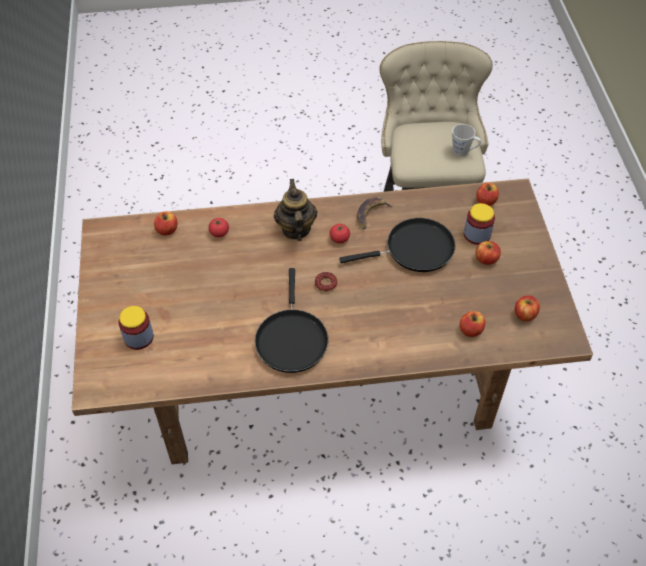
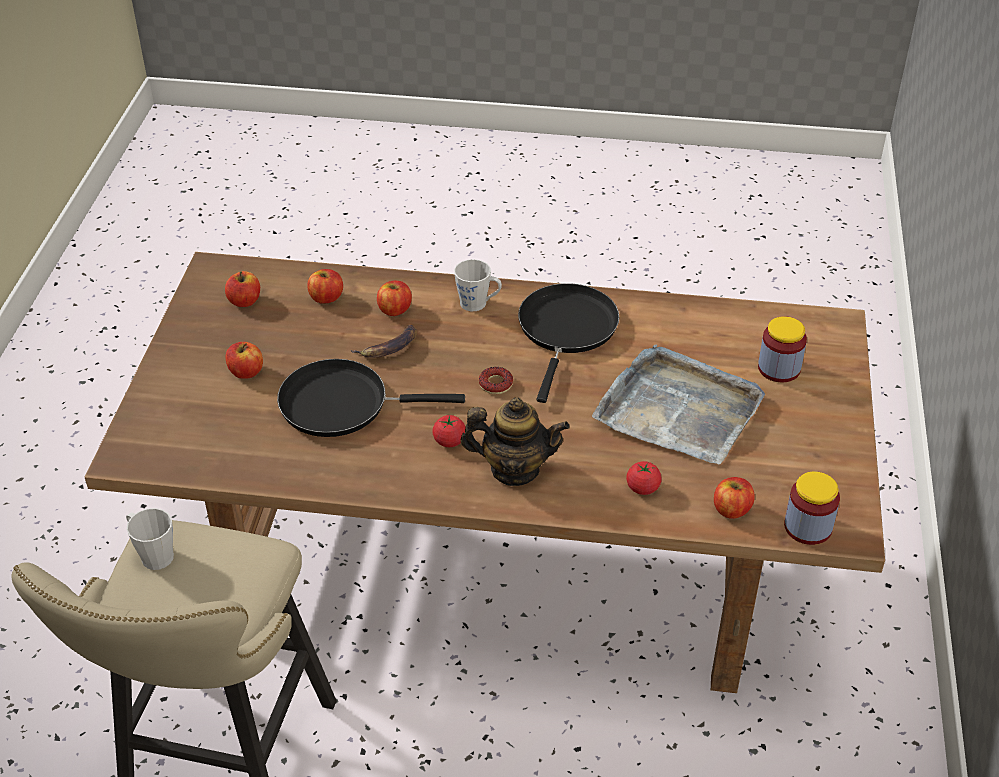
camera: 165 degrees left, 10 degrees down
(204, 289) = (678, 410): none -> grey tray
(295, 229) = (514, 469): teapot -> teapot turned 90 degrees counterclockwise
(361, 349) = (478, 304): none -> grey mug
(371, 214) = (381, 469): banana -> banana (389, 348)
(477, 234) = (235, 406): jar -> jar (808, 527)
(486, 201) = (184, 452): apple -> apple (394, 310)

